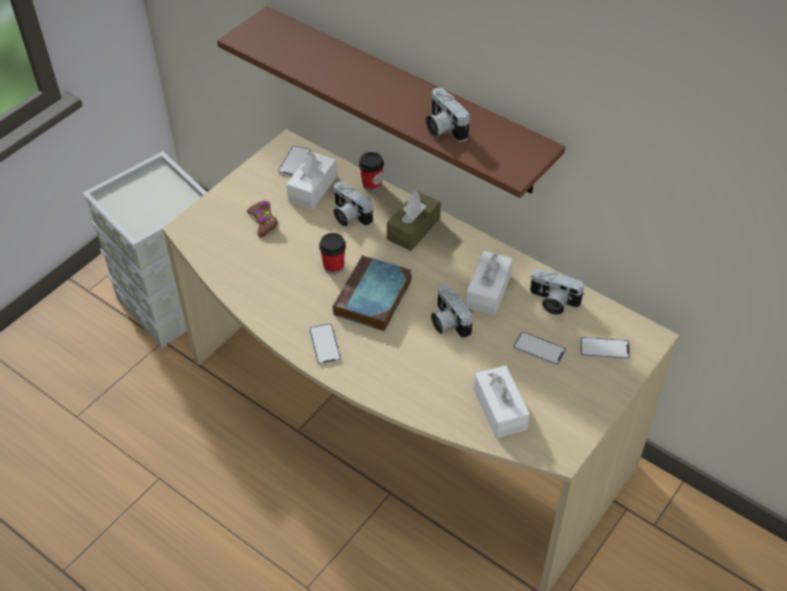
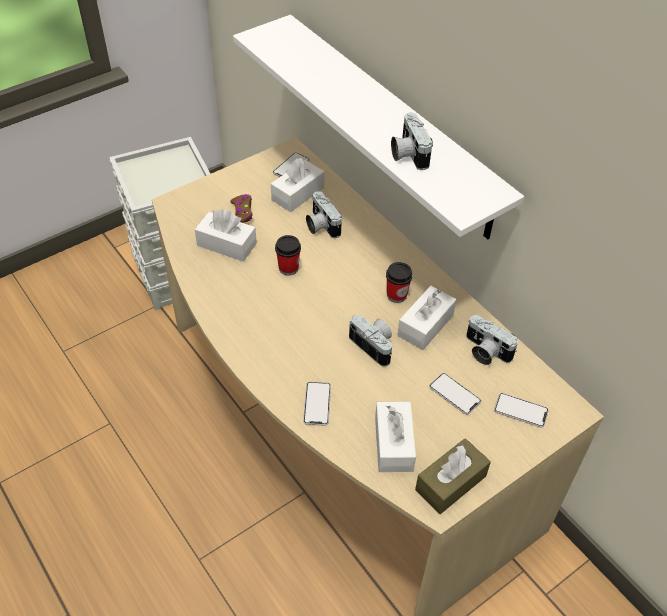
camera: 15 degrees right, 0 degrees up
(261, 257) = (226, 244): none -> white tissue box
(325, 344) = (251, 338): phone -> phone (317, 404)
(372, 184) = (353, 202): cup -> cup (396, 295)
(373, 299) = (312, 306): book -> none
(405, 100) = (391, 125): brown shelf -> white shelf
(413, 229) = (376, 250): brown tissue box -> brown tissue box (450, 483)
(447, 322) = (374, 345): camera -> camera turned 150 degrees clockwise

